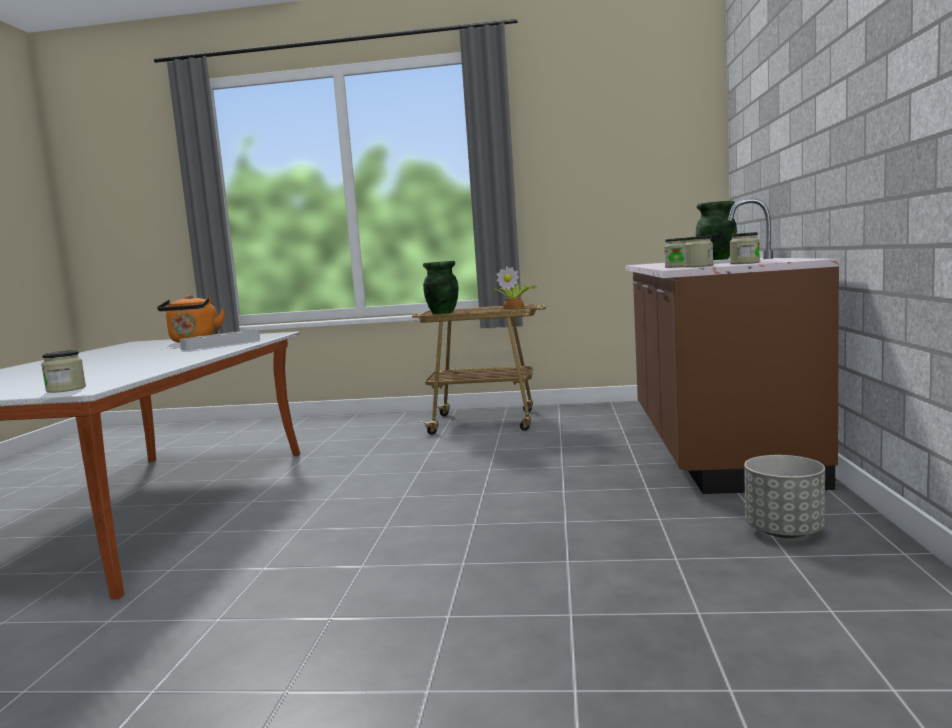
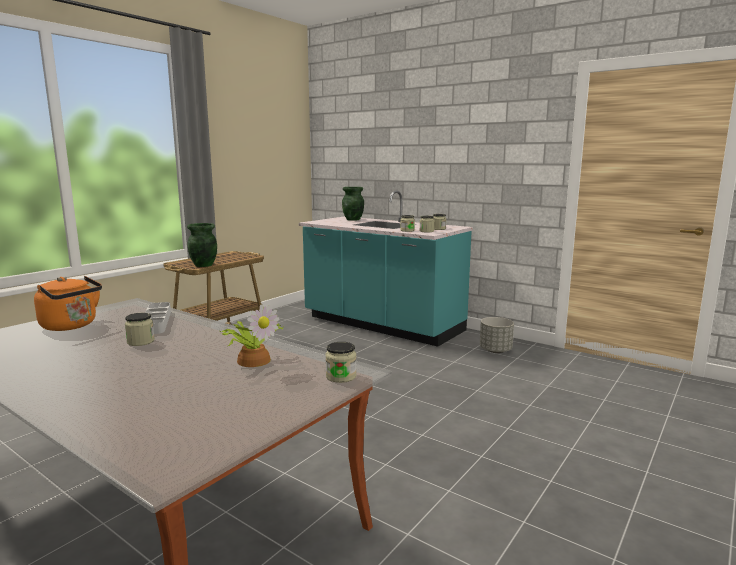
camera: 60 degrees left, 5 degrees up
(158, 353) = (141, 342): none -> jar
(514, 308) = (246, 256): potted plant -> potted plant (254, 359)
(713, 446) = (382, 324): brown counter -> turquoise counter

